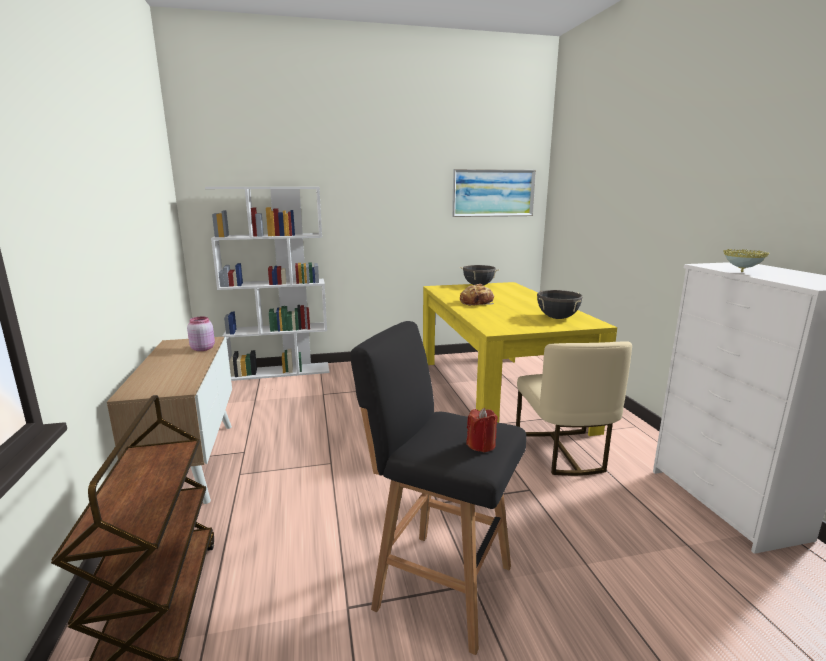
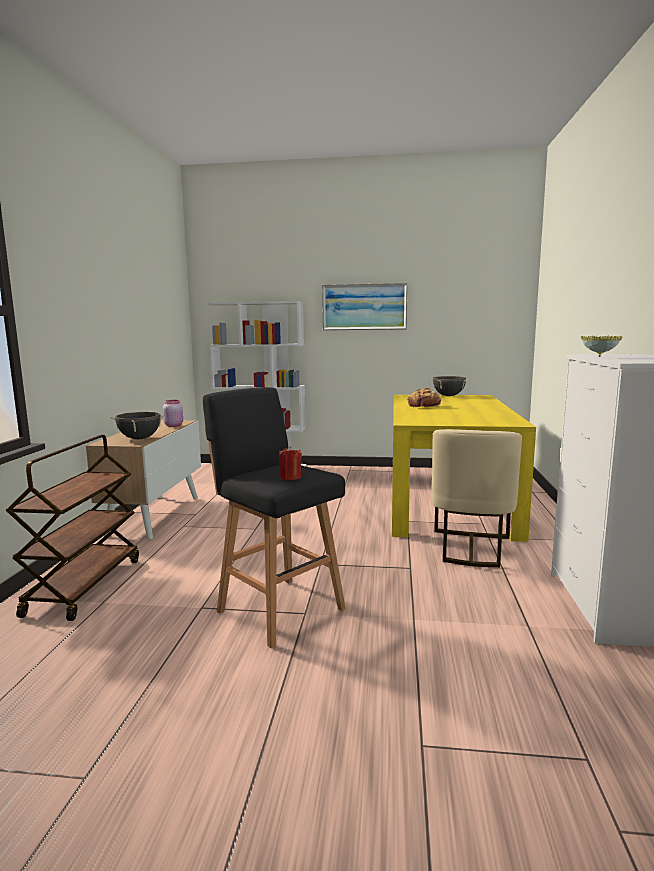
camera: 20 degrees right, 5 degrees down
(493, 193) = (474, 305): picture -> picture (364, 307)
(557, 318) = (485, 418): black cooking pot -> black cooking pot (139, 439)

